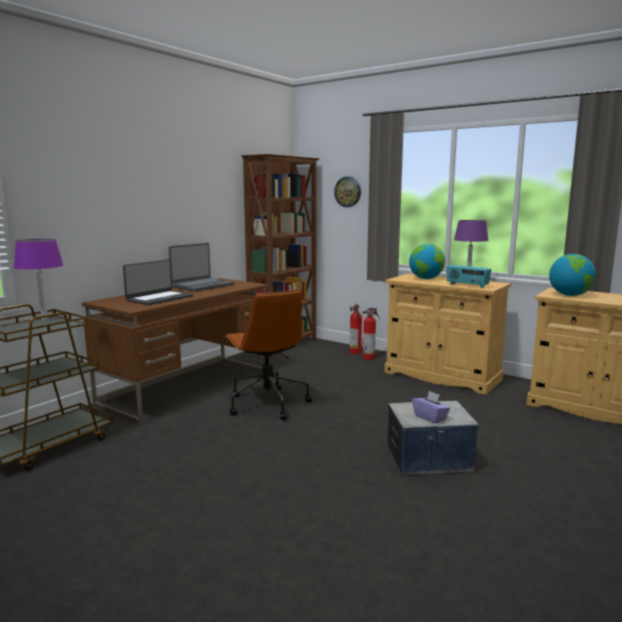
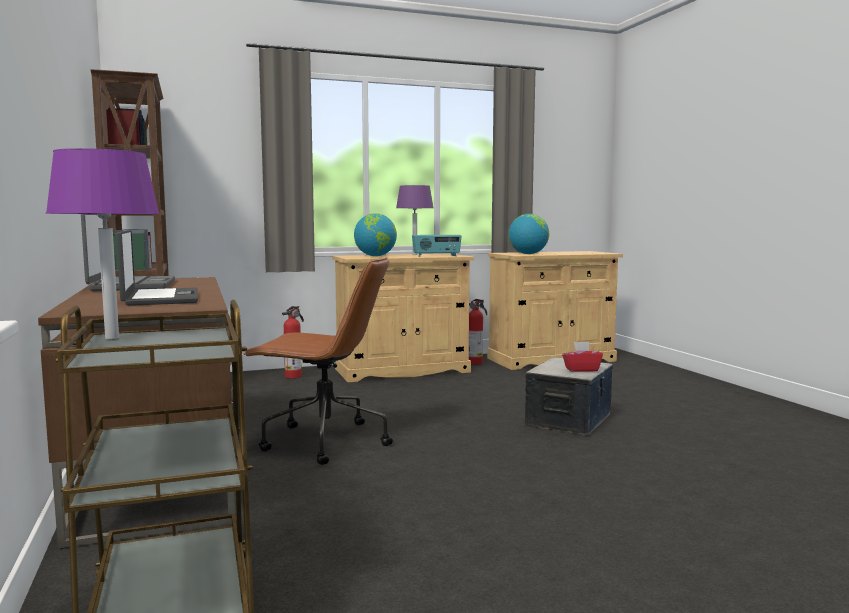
camera: 55 degrees left, 5 degrees down
(348, 192) = (216, 150): wall clock -> none
(355, 352) = (263, 376): fire extinguisher -> fire extinguisher (476, 363)
(430, 417) = (581, 369): purple tissue box -> red tissue box

